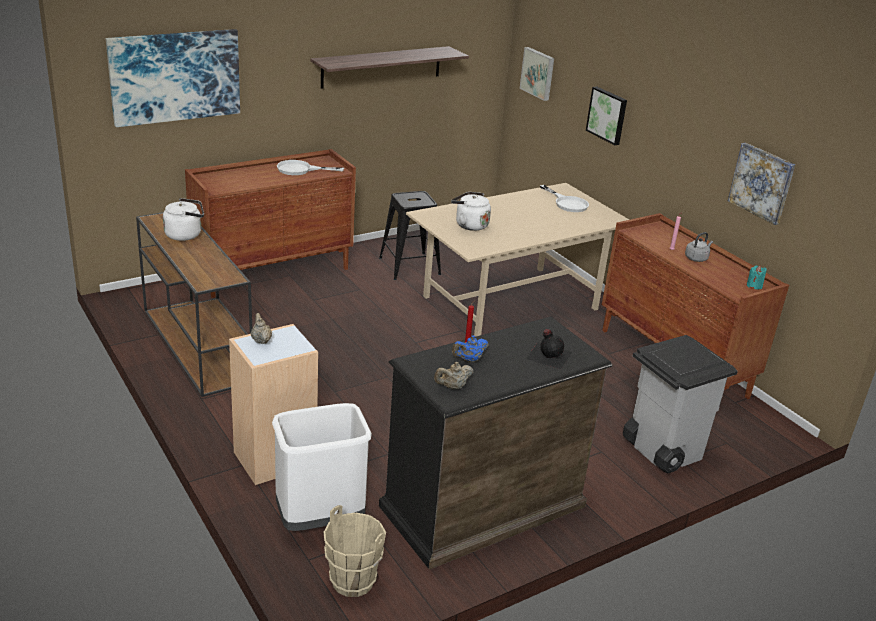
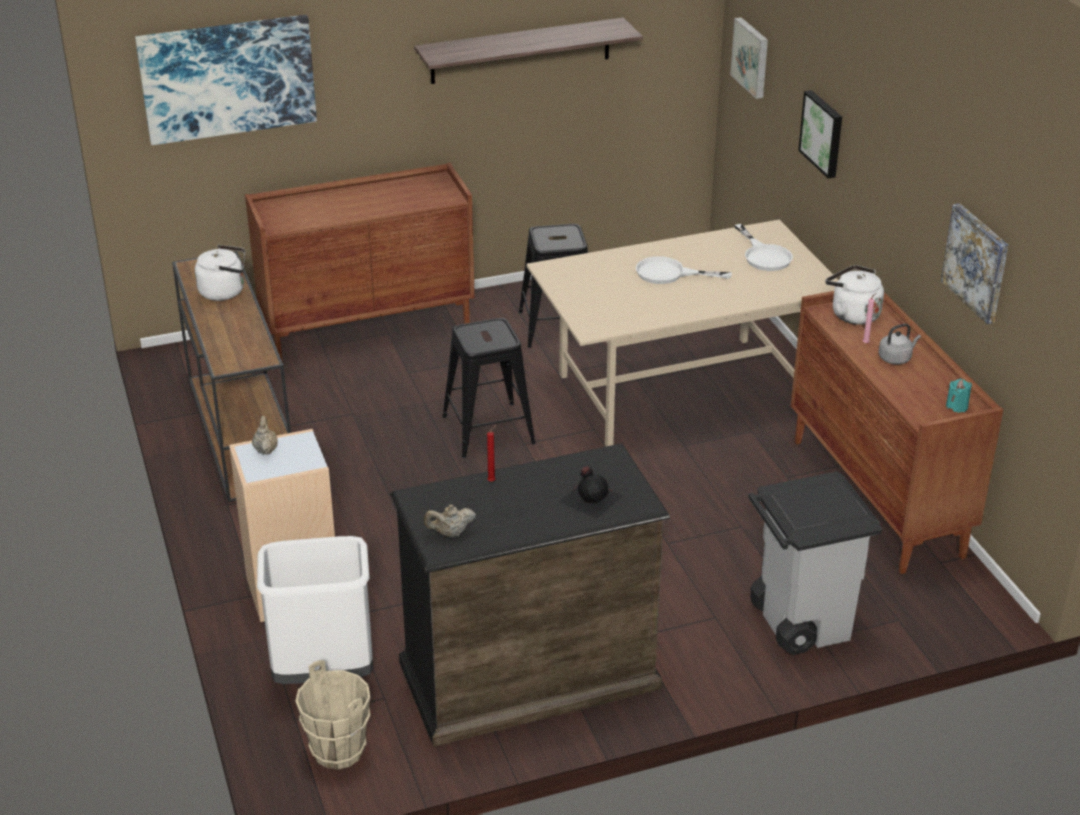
camera: 15 degrees right, 5 degrees up
(300, 169) = (399, 195): white frying pan -> white frying pan (669, 273)
(386, 335) = (489, 430): none -> black stool
(469, 225) = (605, 288): white kettle -> white kettle (852, 314)
(469, 360) = (486, 498): blue teapot -> none

